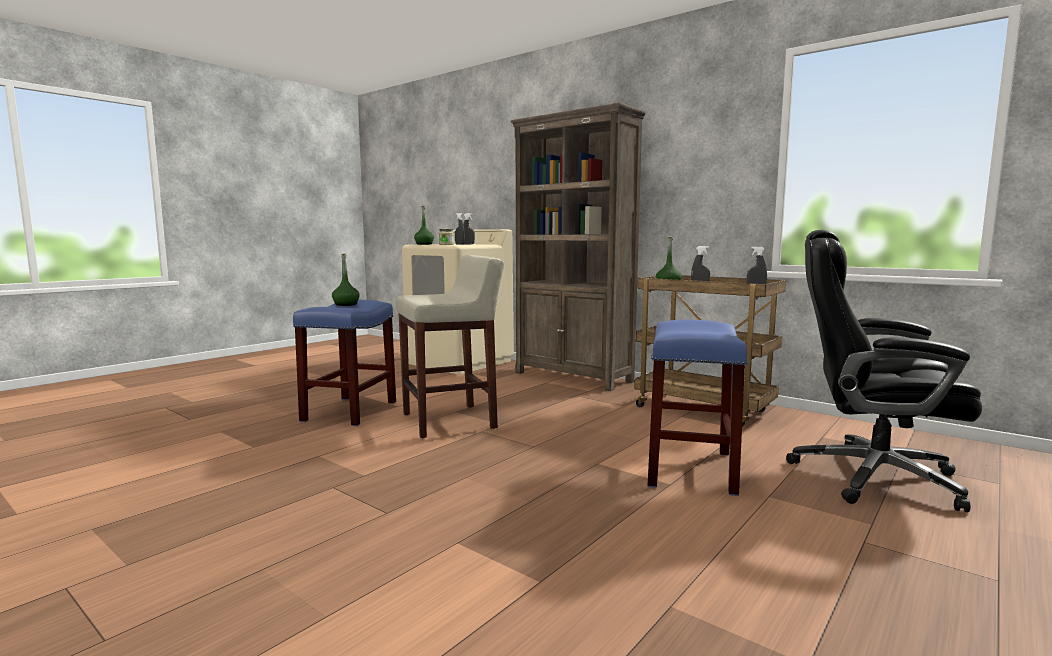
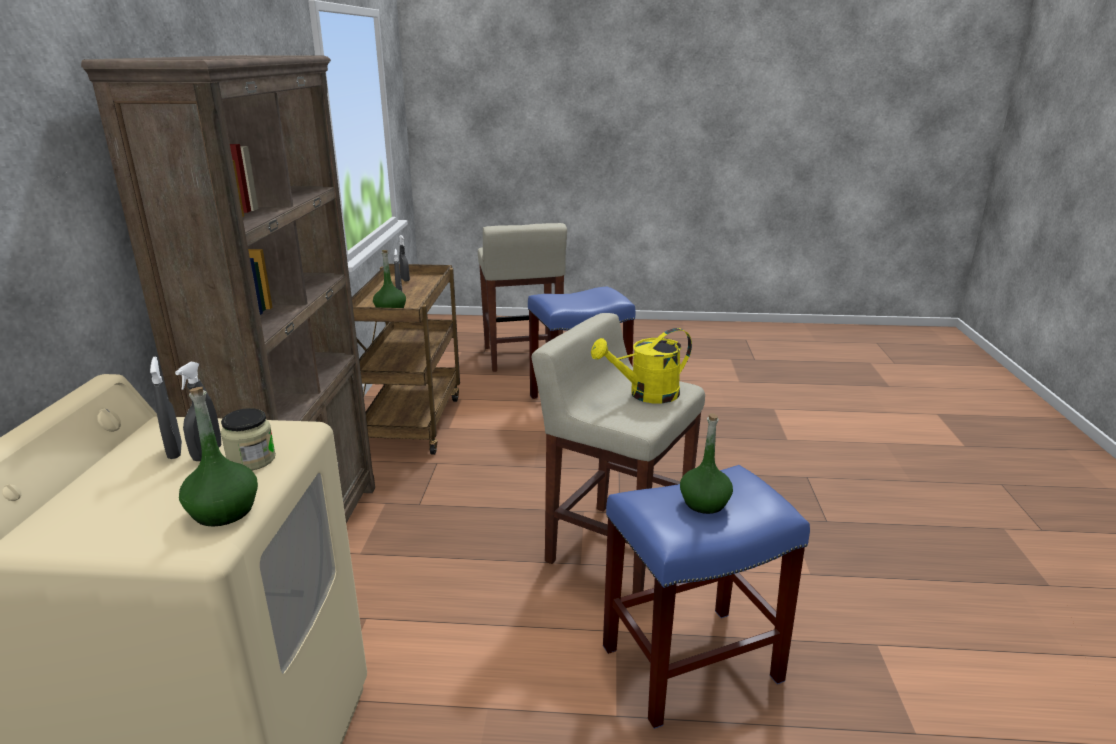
camera: 125 degrees left, 15 degrees up
(435, 297) = (646, 395): none -> yellow watering can
(870, 477) = (522, 357): black office chair -> beige stool

